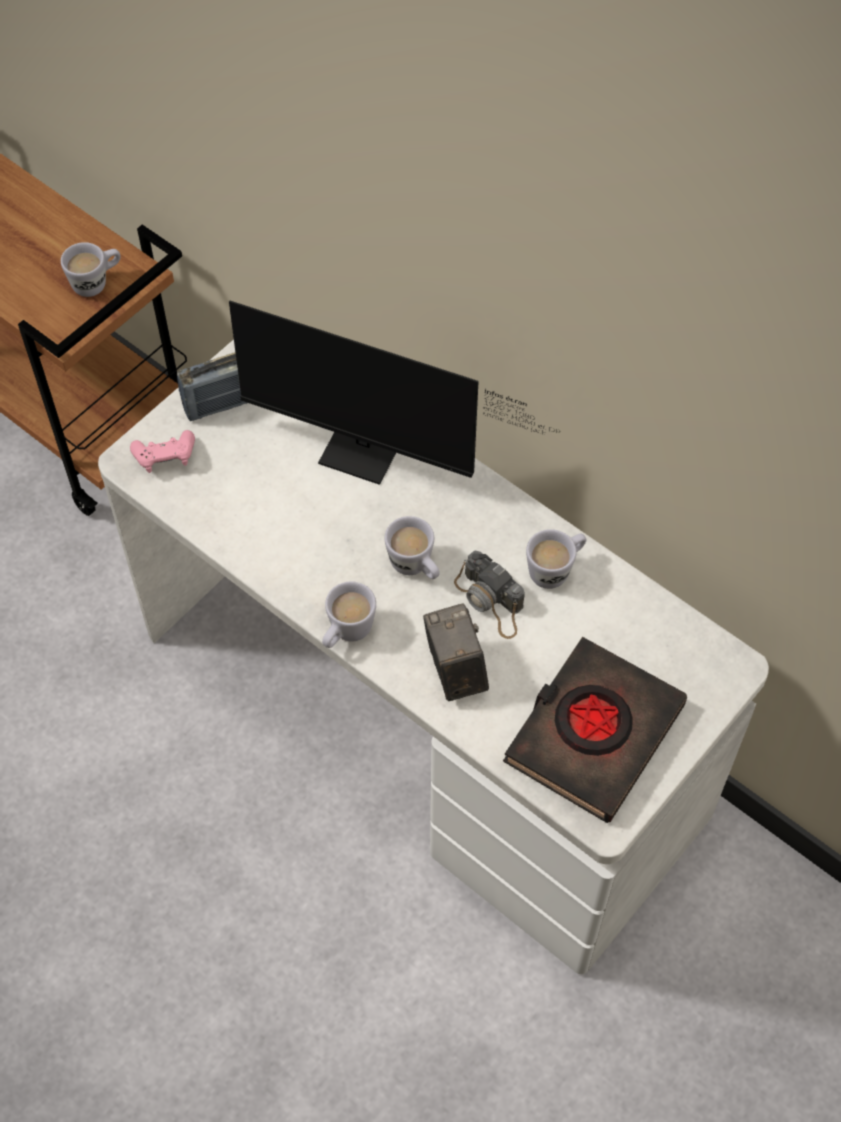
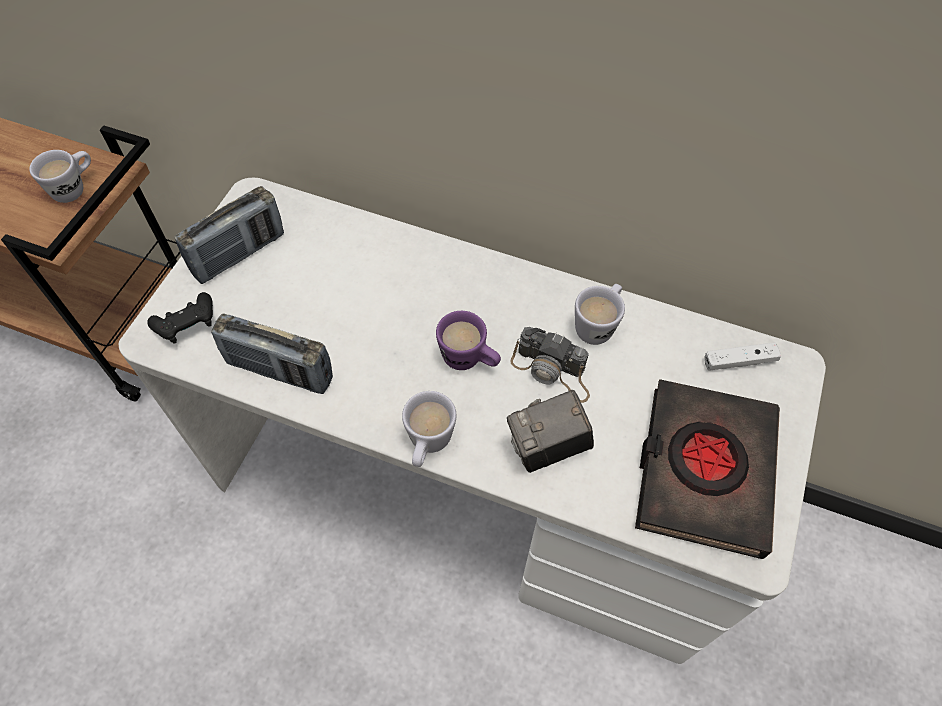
camera: 20 degrees left, 0 degrees up
(165, 458) = (188, 326): pink game controller -> black game controller
(236, 526) = (280, 371): none -> radio
(372, 455) = (388, 269): monitor -> none
(415, 567) = (469, 360): white mug -> purple mug
(455, 669) = (547, 448): camera -> camera turned 75 degrees counterclockwise
(680, 645) = (739, 361): none -> white game controller

